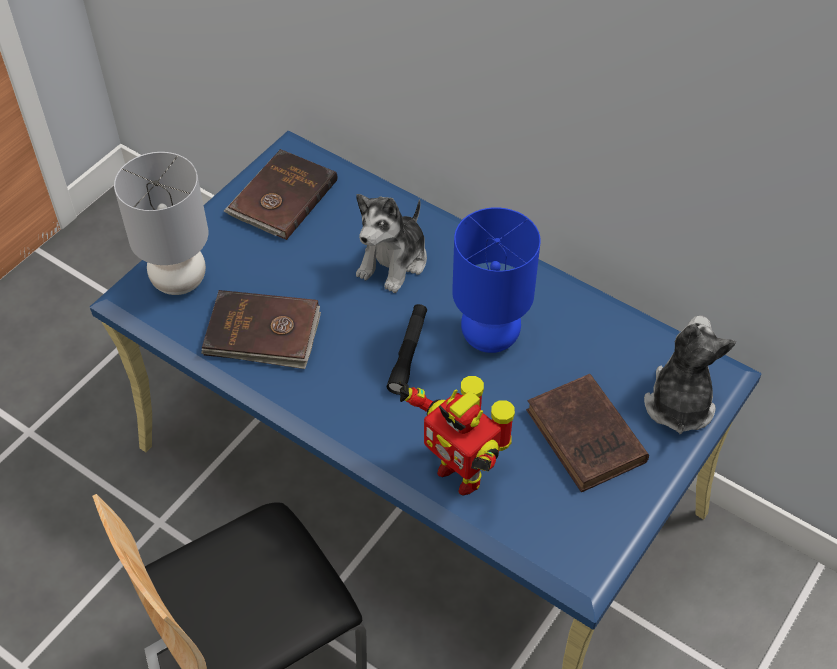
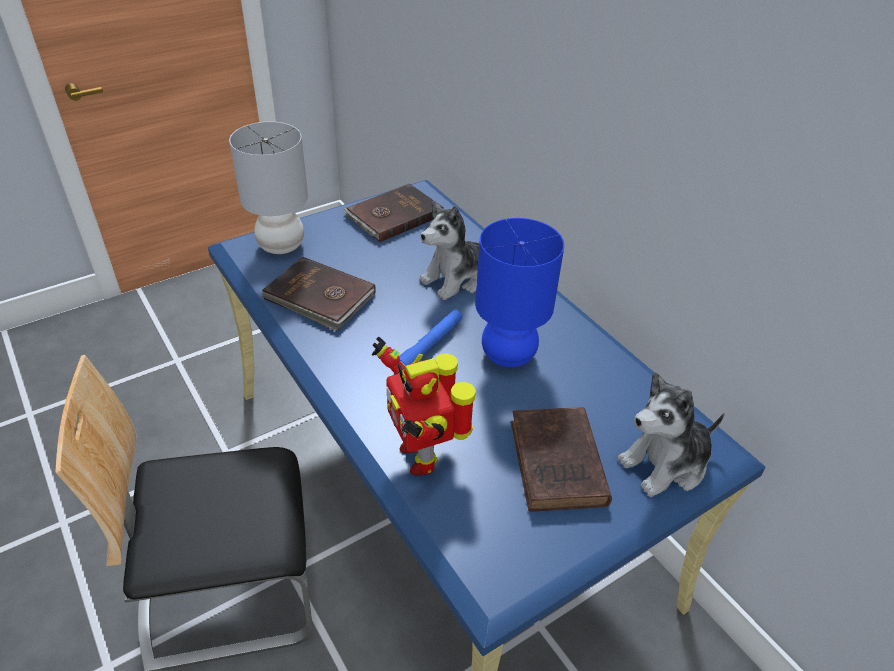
camera: 20 degrees right, 10 degrees down
(408, 353) = (429, 346): black flashlight -> blue flashlight
(678, 403) = (665, 464): plush toy -> plush toy turned 150 degrees counterclockwise

